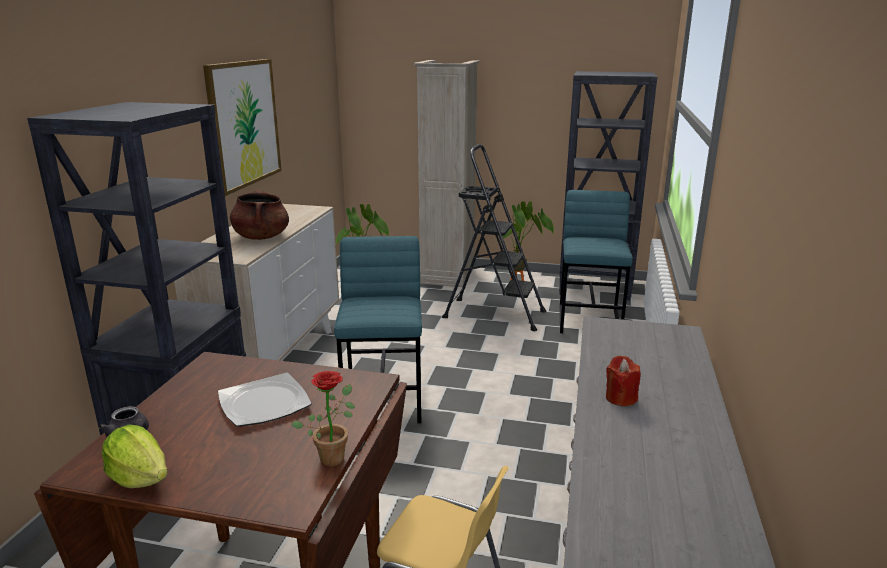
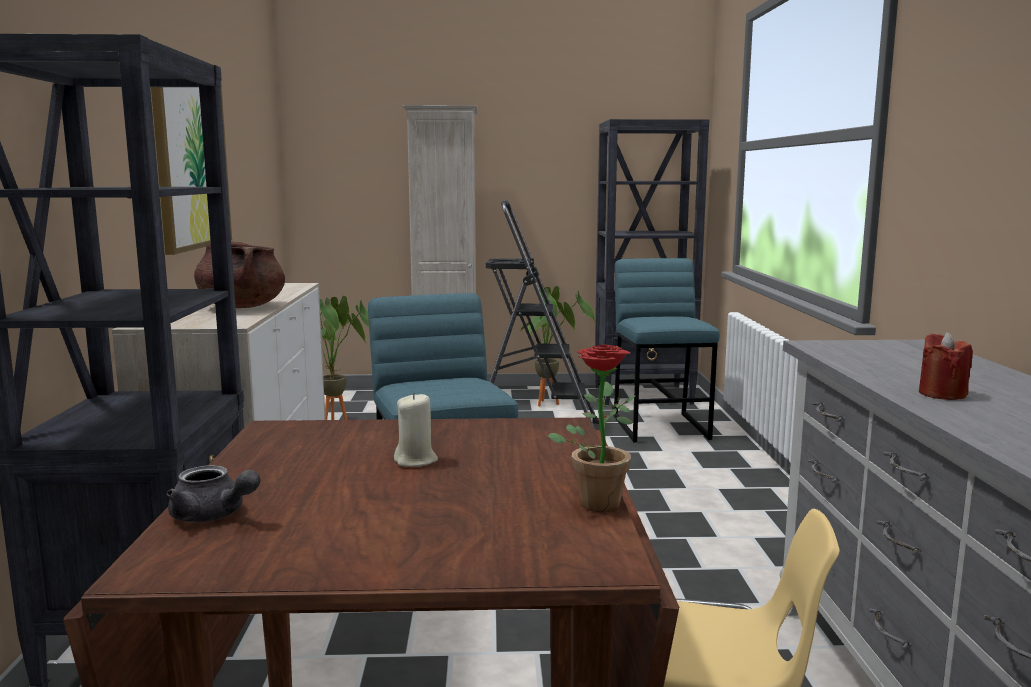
camera: 15 degrees left, 10 degrees down
(140, 477) = (284, 562): lettuce -> none
(264, 404) = (416, 461): plate -> beige candle

